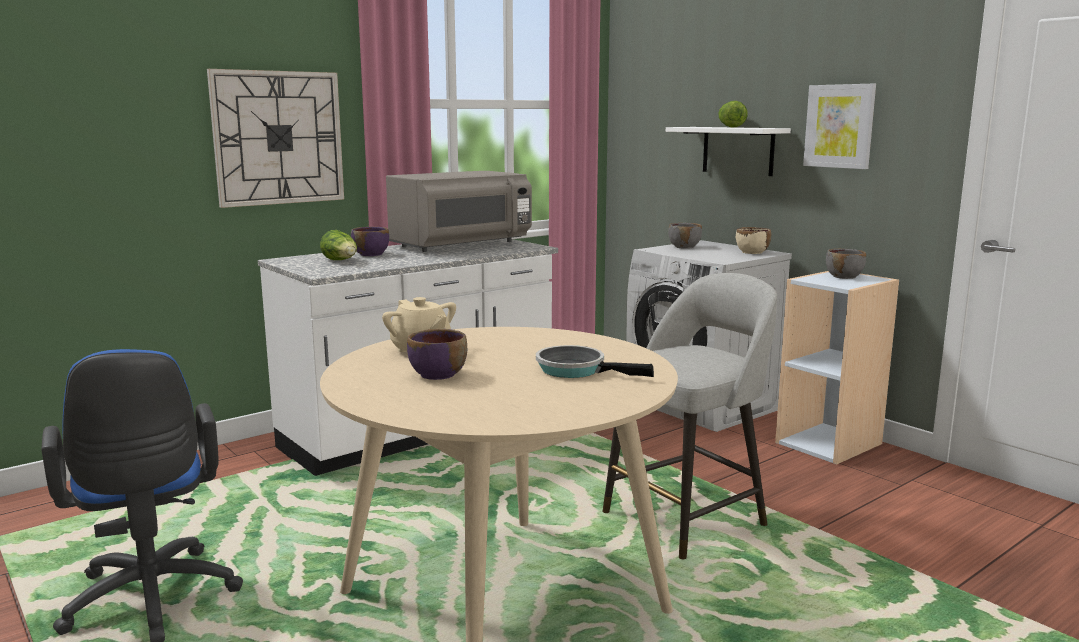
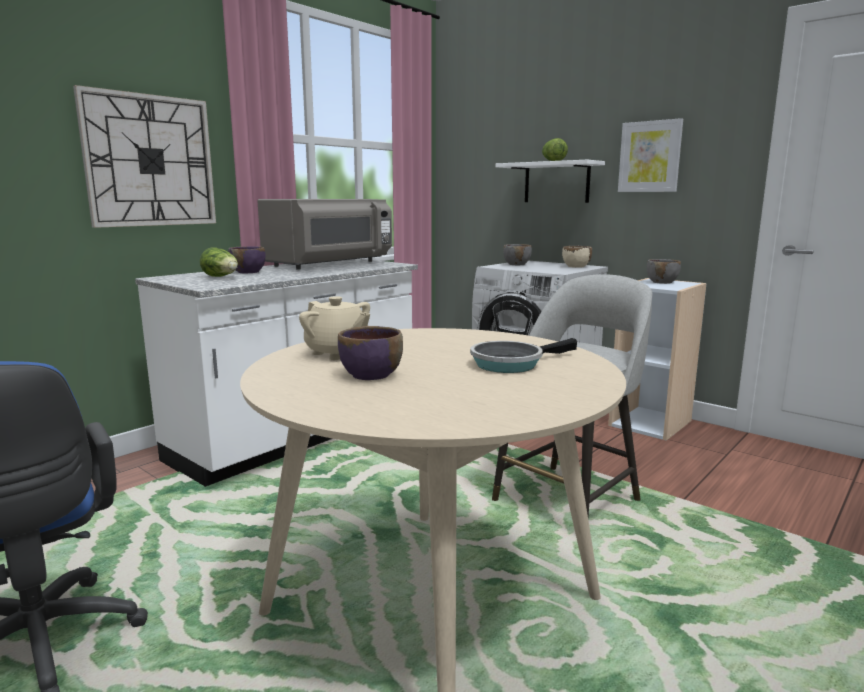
camera: 10 degrees left, 0 degrees up
(576, 370) = (511, 363): frying pan -> frying pan turned 45 degrees counterclockwise

